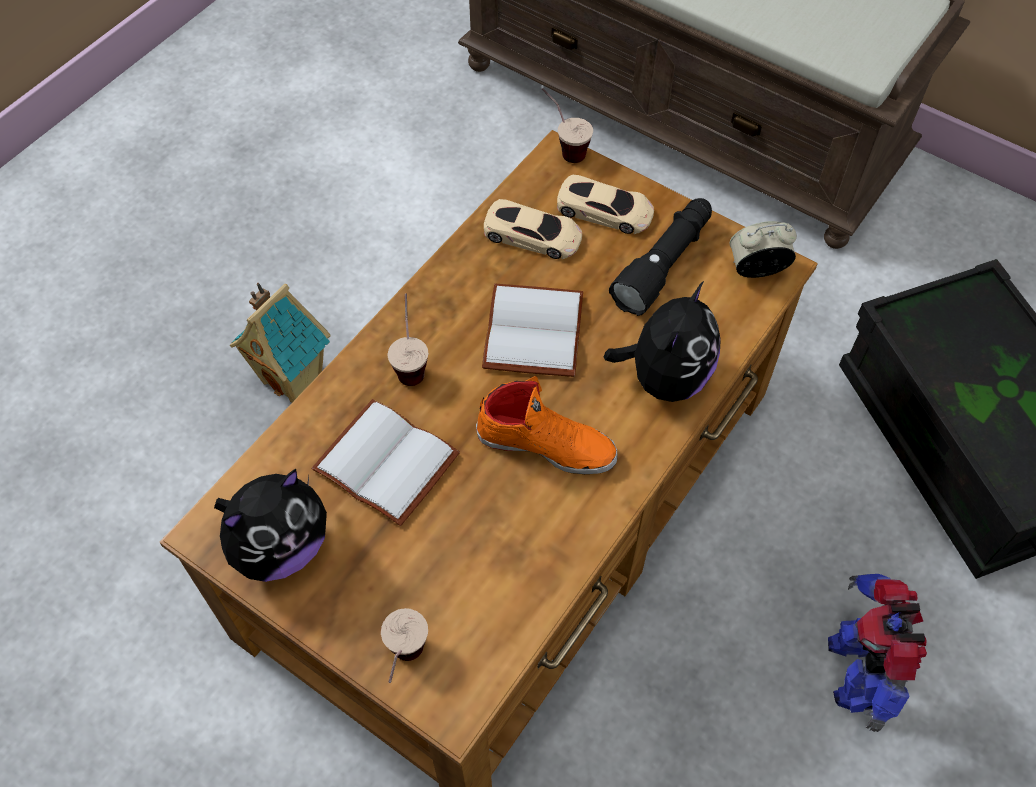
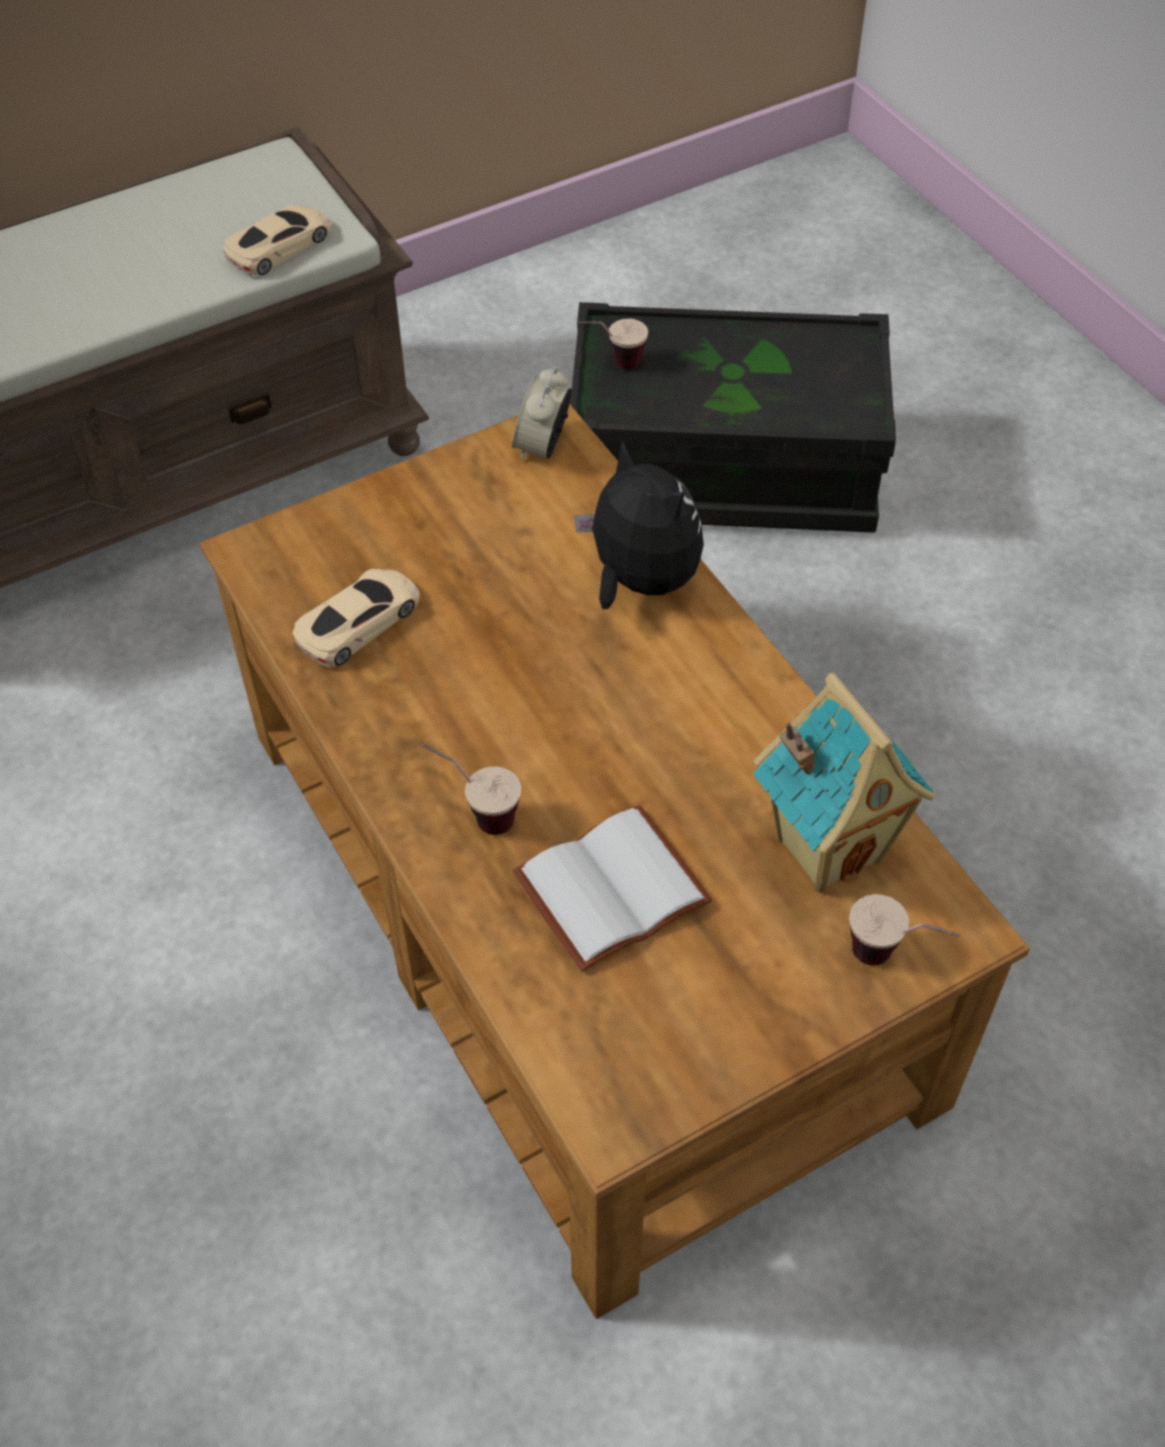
camera: 65 degrees left, 5 degrees down
(280, 547) = (675, 1045): plush toy -> none
(294, 378) = (224, 1100): toy house -> toy house (828, 846)
(530, 330) = (500, 677): white book -> none
(546, 444) = (669, 720): orange shoe -> none
(563, 147) = (240, 541): cup -> cup (612, 365)
(604, 210) = (368, 541): beige toy car -> beige toy car (280, 246)
(664, 264) = (484, 519): black flashlight -> none
(857, 670) = (927, 674): toy robot -> none

